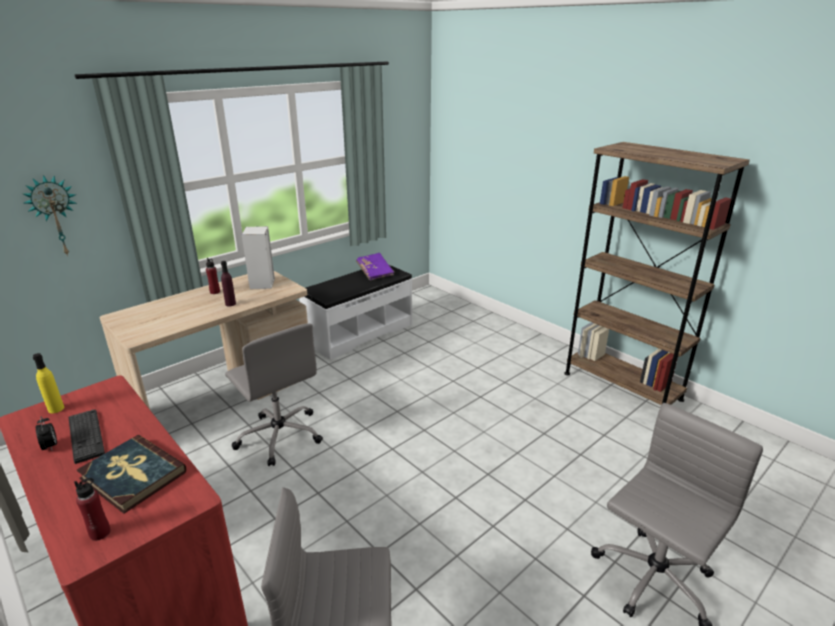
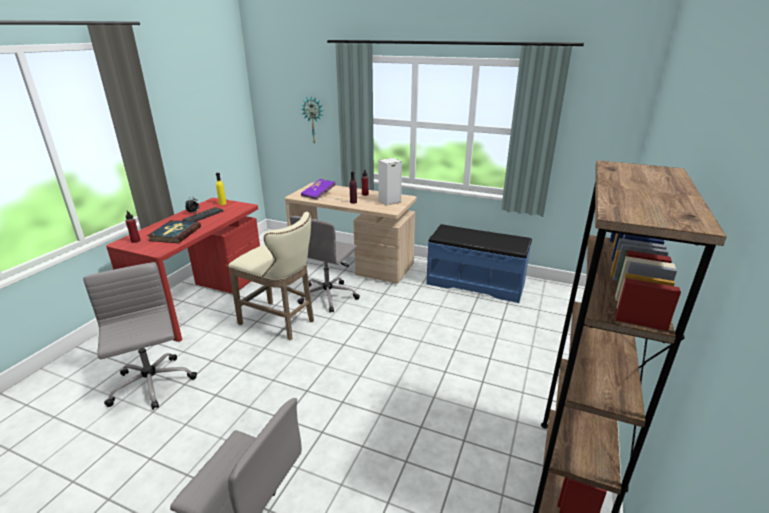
camera: 65 degrees right, 0 degrees up
(301, 493) = (281, 323): none -> beige stool
(359, 333) = (475, 283): white bench -> blue bench
(375, 272) = (505, 239): purple book -> purple book (318, 194)

